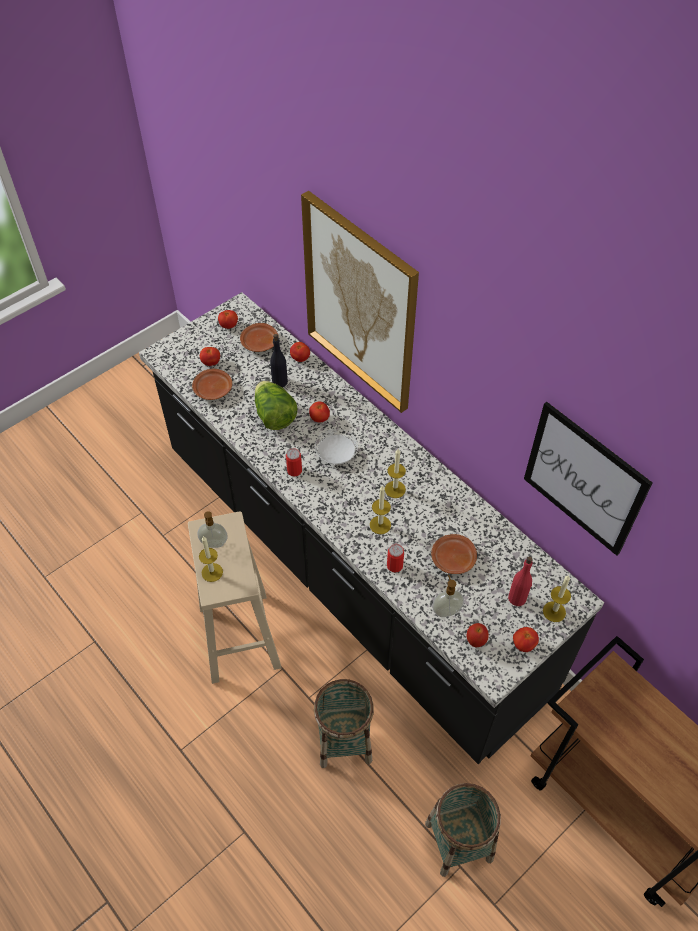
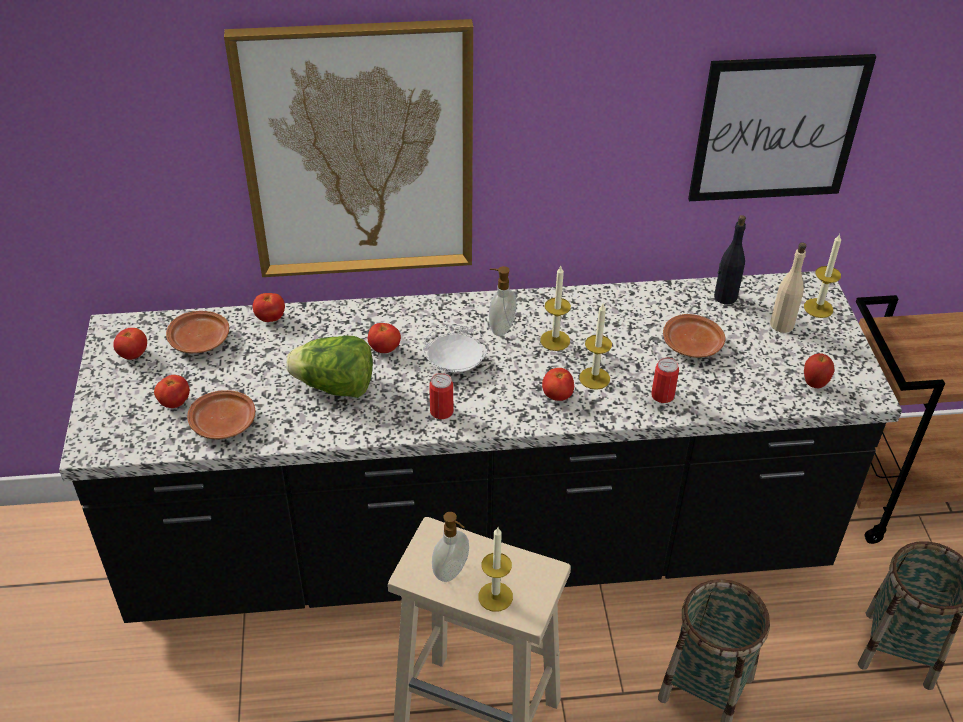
camera: 55 degrees left, 10 degrees down
(279, 382) = (286, 354): black bottle -> black bottle (725, 297)
(446, 610) = (757, 386): soap dispenser -> soap dispenser (500, 327)
(517, 598) = (782, 324): red bottle -> beige bottle
(523, 644) = (843, 350): tomato -> tomato (557, 395)

